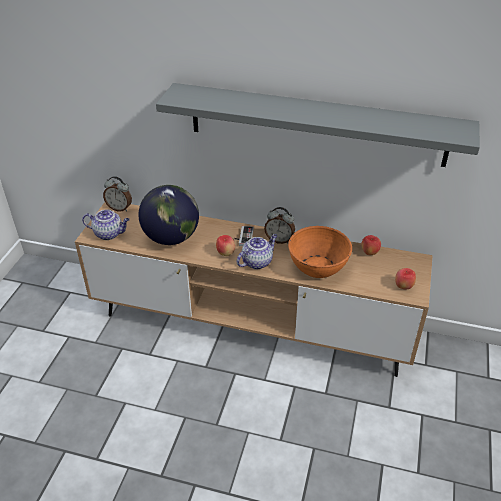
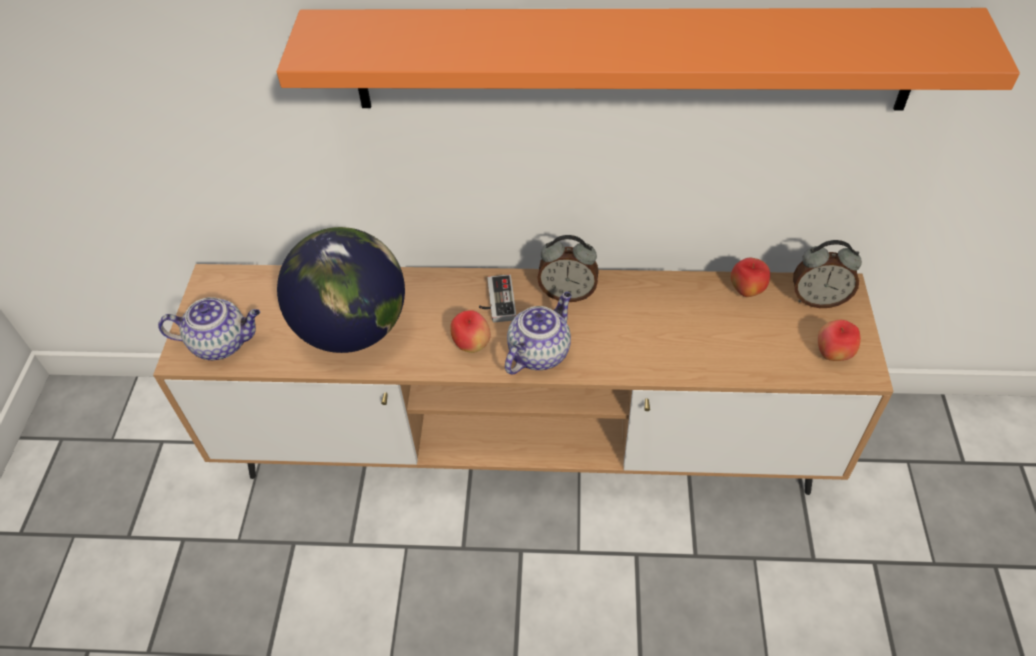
camera: 10 degrees left, 10 degrees up
(120, 208) = (229, 278): alarm clock -> alarm clock (818, 299)
(316, 125) = (631, 60): grey shelf -> orange shelf
(318, 266) = (659, 340): orange bowl -> none

